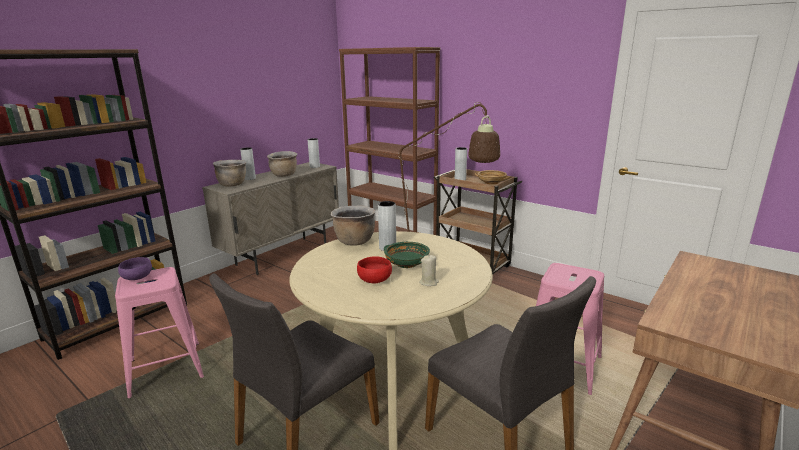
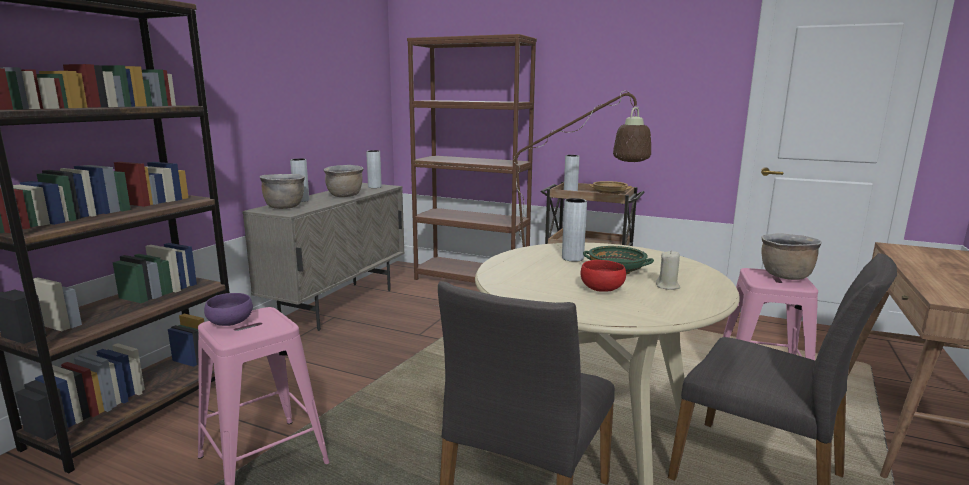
camera: 15 degrees left, 5 degrees down
(354, 241) = (523, 255): brown cooking pot -> brown cooking pot (785, 276)

